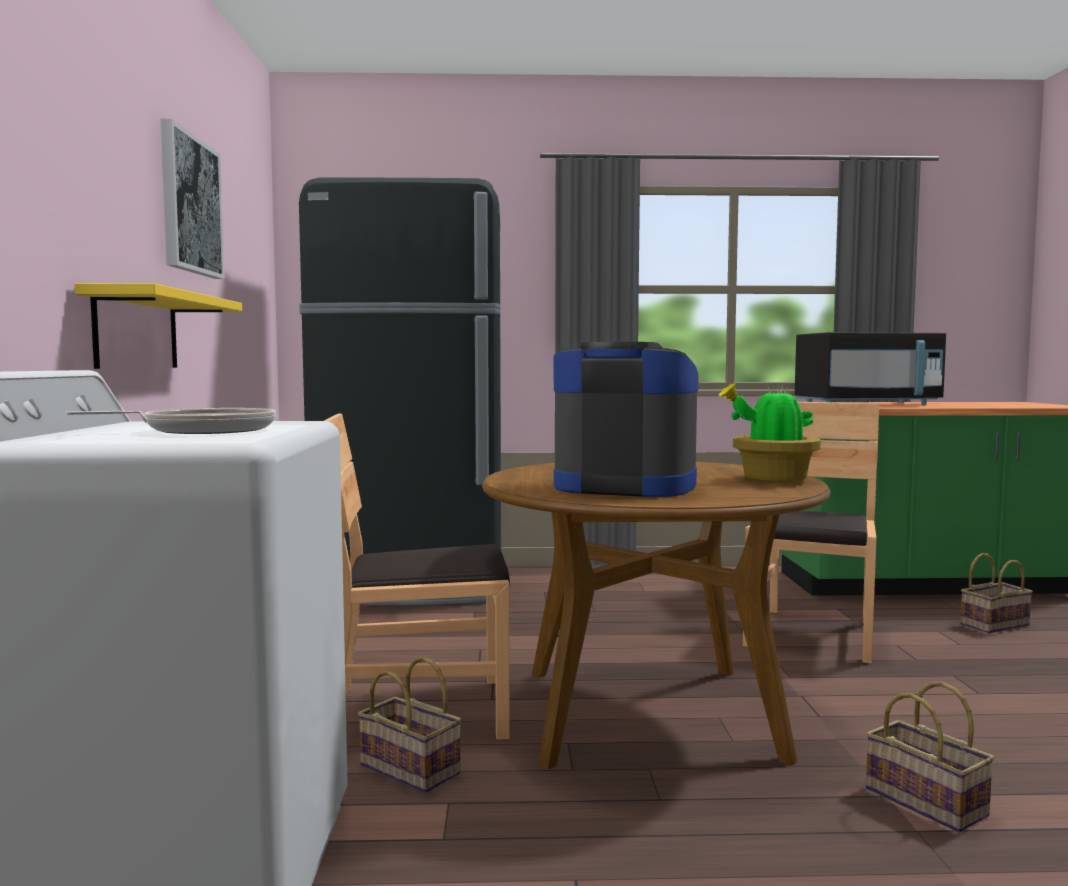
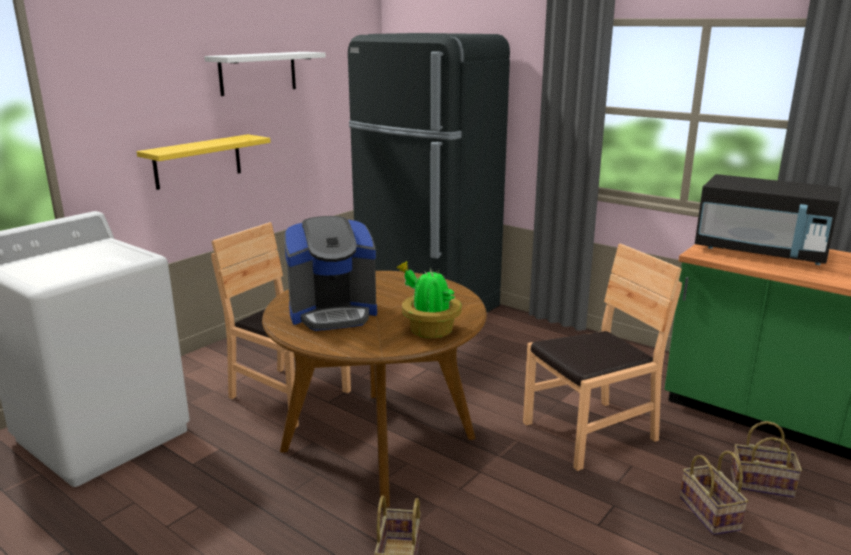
camera: 40 degrees right, 15 degrees up
(190, 205) = (258, 73): picture -> white shelf
(202, 430) = (76, 264): frying pan -> none
(413, 769) = (235, 426): basket -> basket (711, 514)
(624, 486) = (333, 313): coffee machine -> coffee machine turned 105 degrees clockwise

